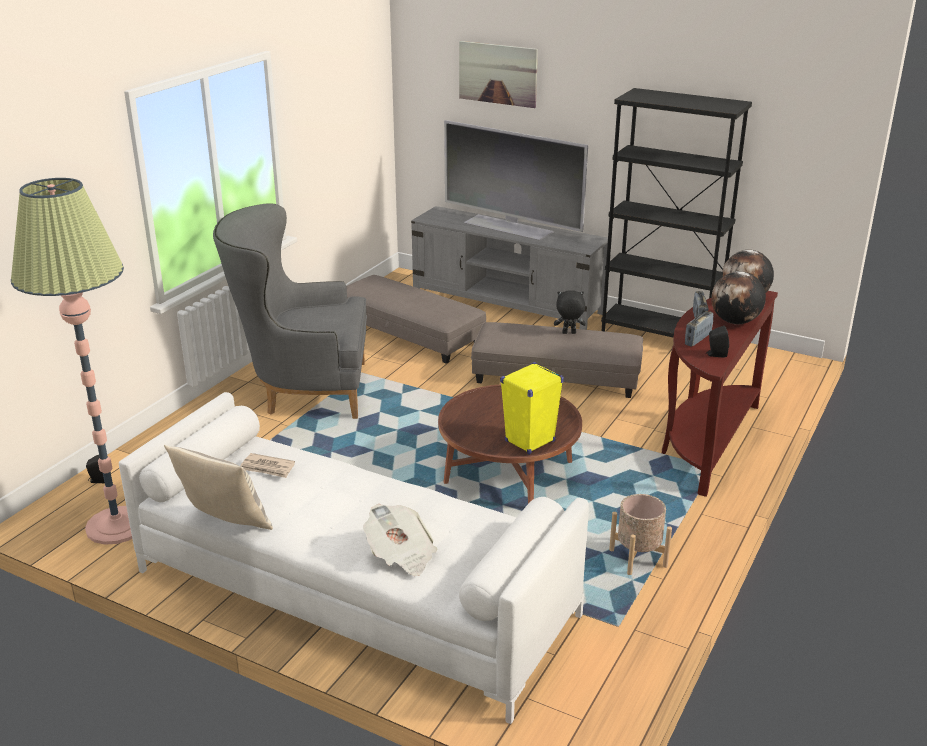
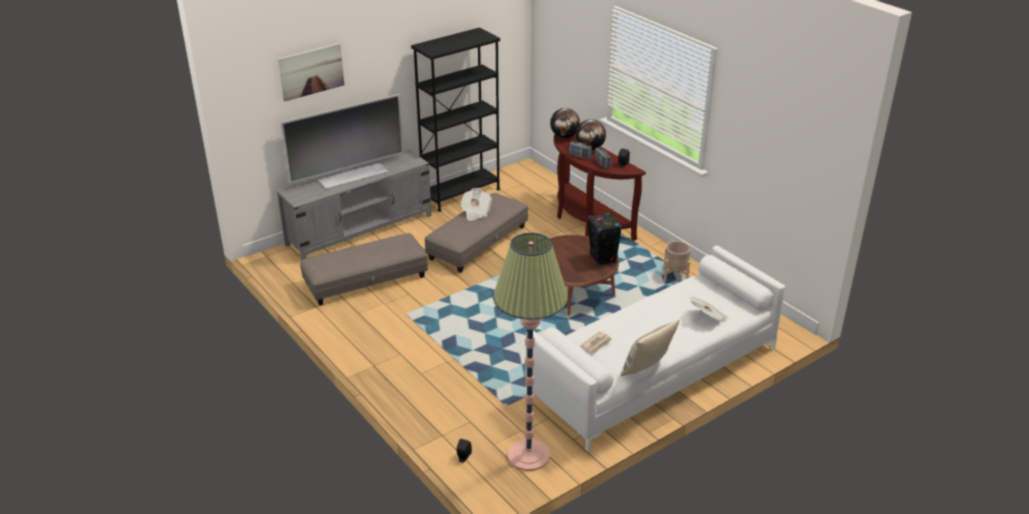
camera: 65 degrees left, 5 degrees up
(303, 390) = (409, 343): grey armchair -> none
(529, 441) = (603, 258): yellow speaker -> black speaker
(569, 333) = (475, 212): black plush toy -> newspaper

